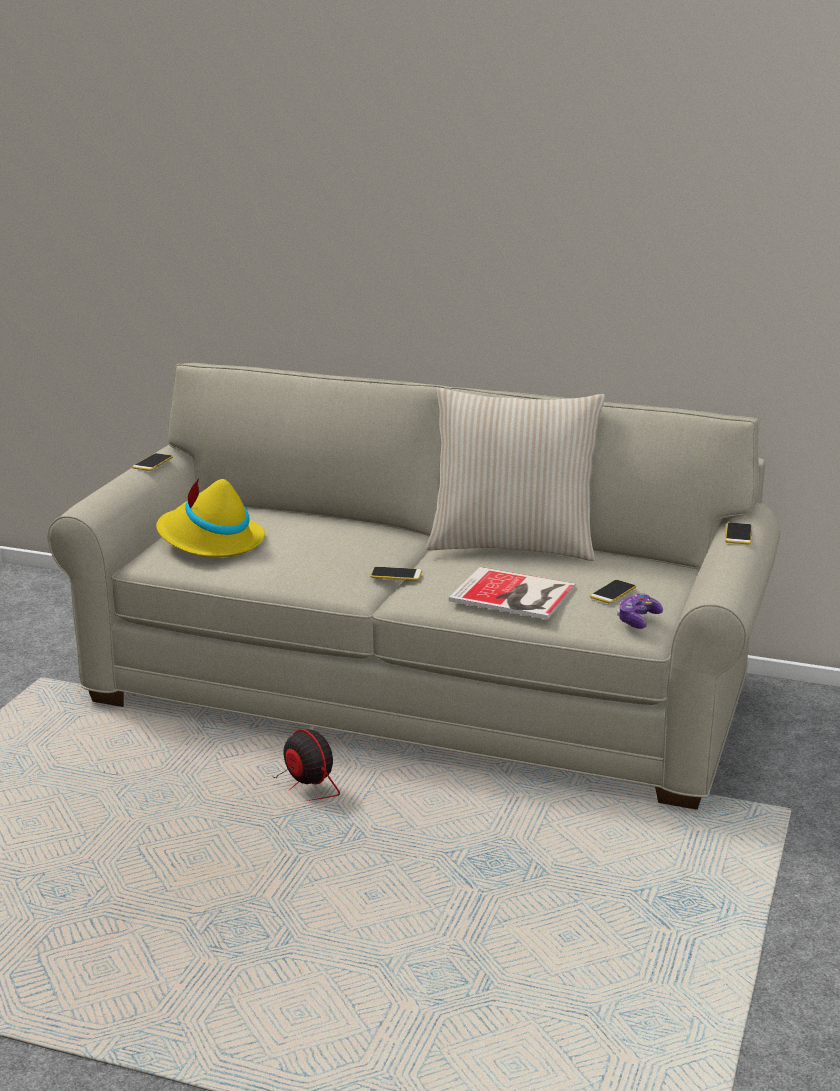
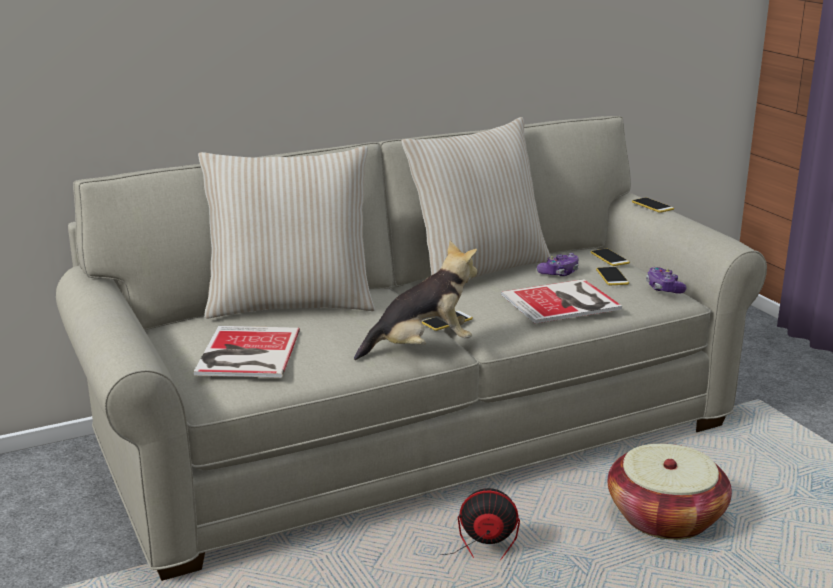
camera: 45 degrees left, 0 degrees up
(152, 463) = (105, 296): phone -> phone (609, 258)
(209, 541) = (245, 353): yellow hat -> book
(314, 519) = (290, 304): none -> beige pillow
(332, 585) = (422, 348): none -> plush toy
(486, 844) = (665, 517): none -> basket
(574, 572) = (559, 273): none -> game controller

